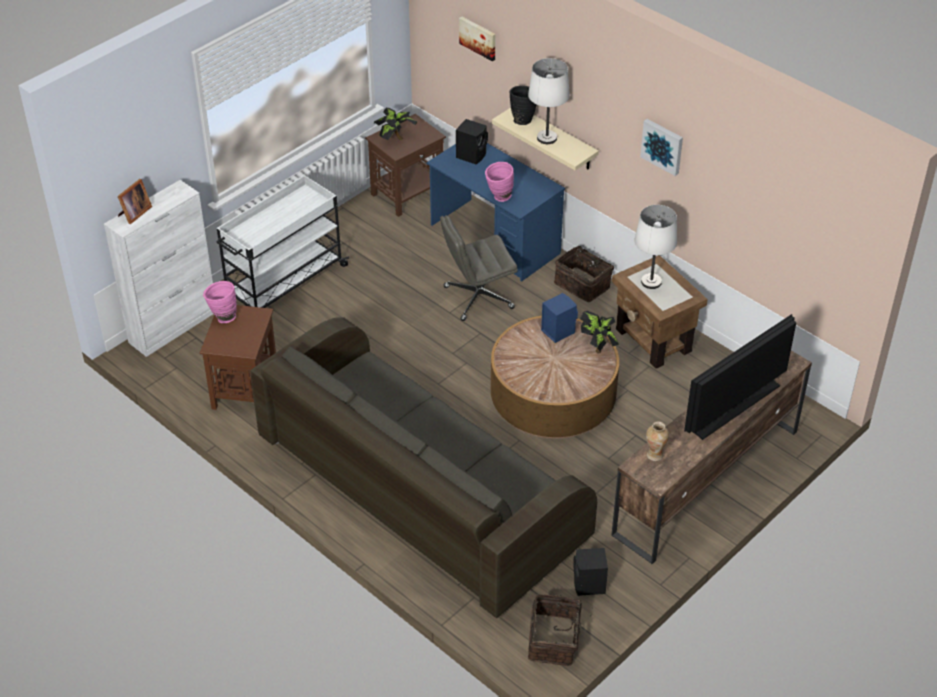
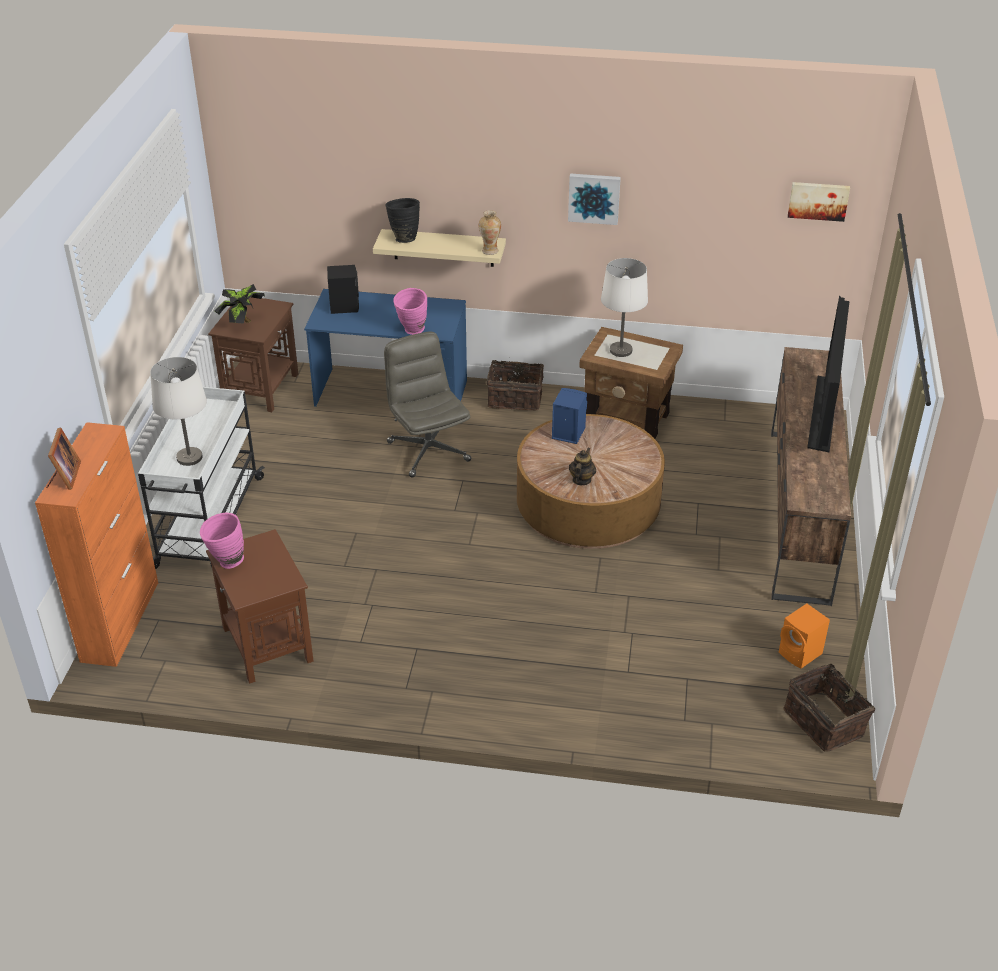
camera: 35 degrees left, 5 degrees down
(173, 327) = (120, 621): white cabinet -> orange cabinet
(420, 490) = (554, 651): grey sofa -> none
(477, 298) = (428, 451): grey office chair -> grey office chair turned 120 degrees clockwise
(478, 37) = (319, 166): picture -> picture (818, 200)
(529, 372) = (581, 480): none -> teapot
(547, 138) = (446, 245): white table lamp -> white table lamp (190, 457)
(589, 585) = (801, 654): black speaker -> orange speaker
(598, 347) = (619, 430): potted plant -> none
(655, 455) = (806, 483): vase -> vase (490, 251)

